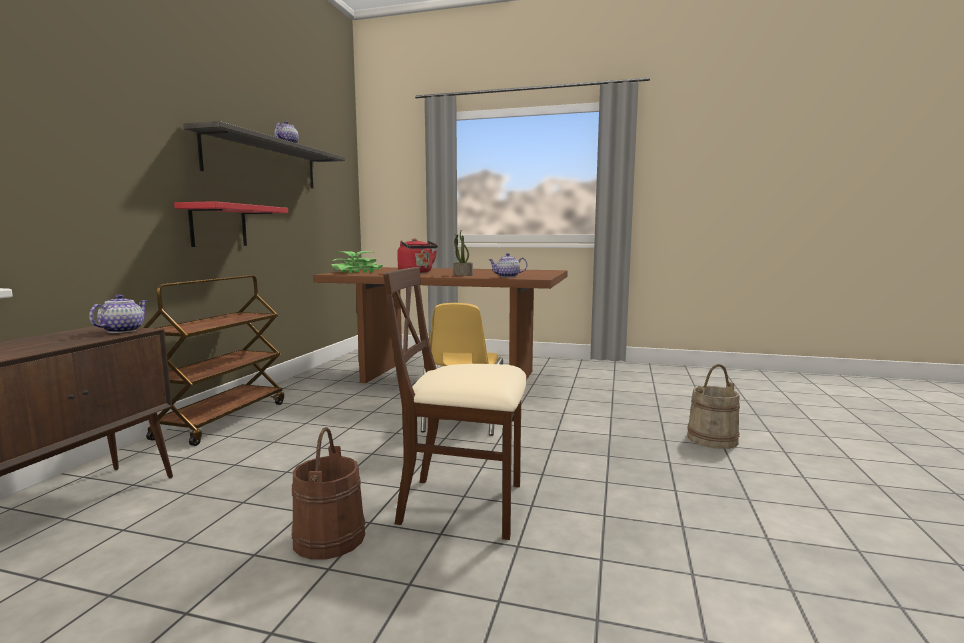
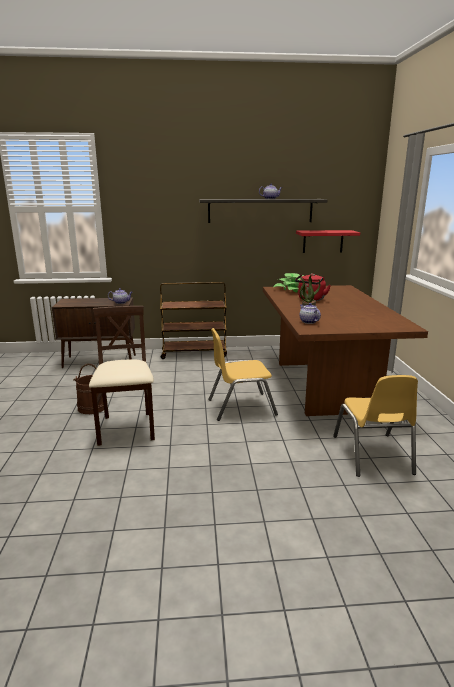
camera: 70 degrees right, 10 degrees up
(218, 226) = (218, 252): red shelf -> red shelf (323, 241)
(608, 388) = (372, 455): none -> yellow chair
(712, 439) = (276, 515): beige bucket -> none

